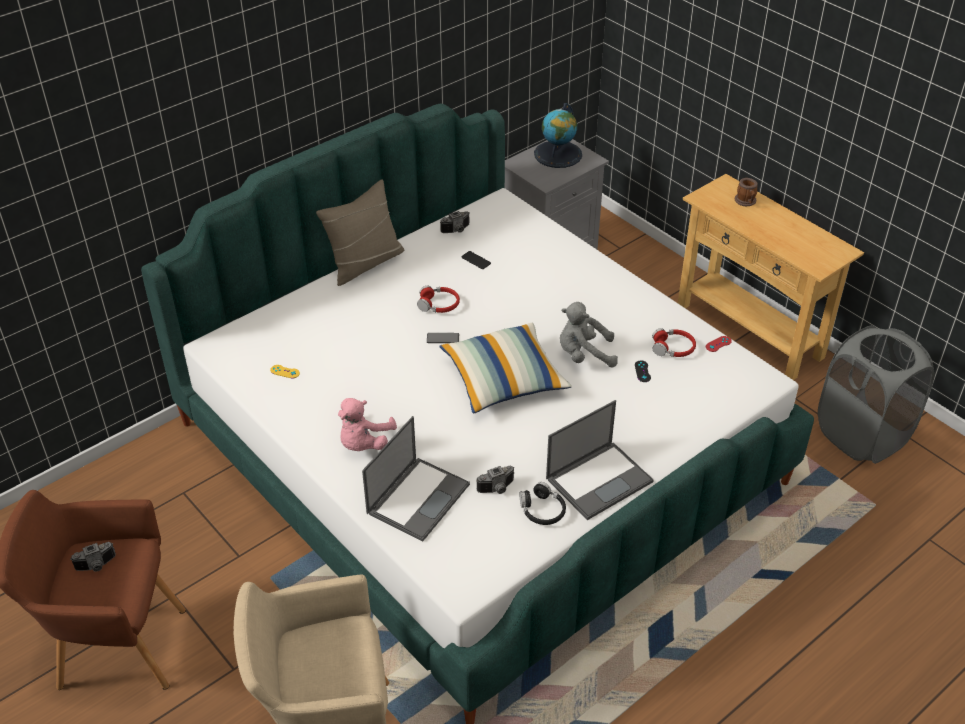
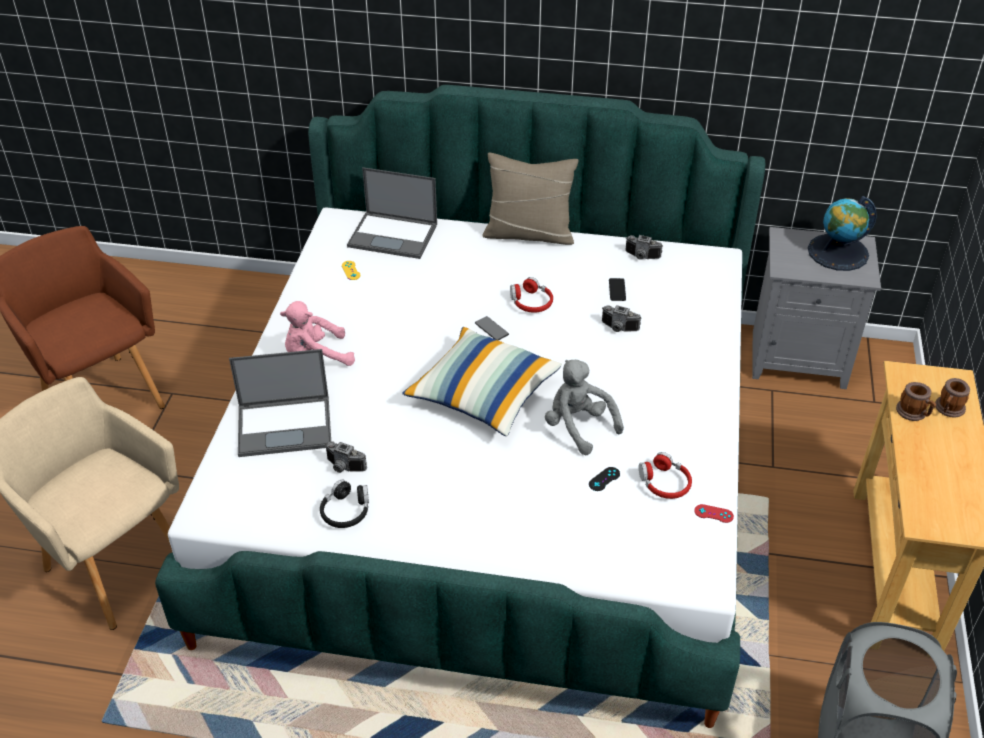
camera: 50 degrees right, 0 degrees up
(97, 566) = (91, 315): camera -> camera (618, 329)
(599, 479) = (424, 528): laptop -> laptop (394, 235)
(735, 215) = (914, 413): none -> mug

